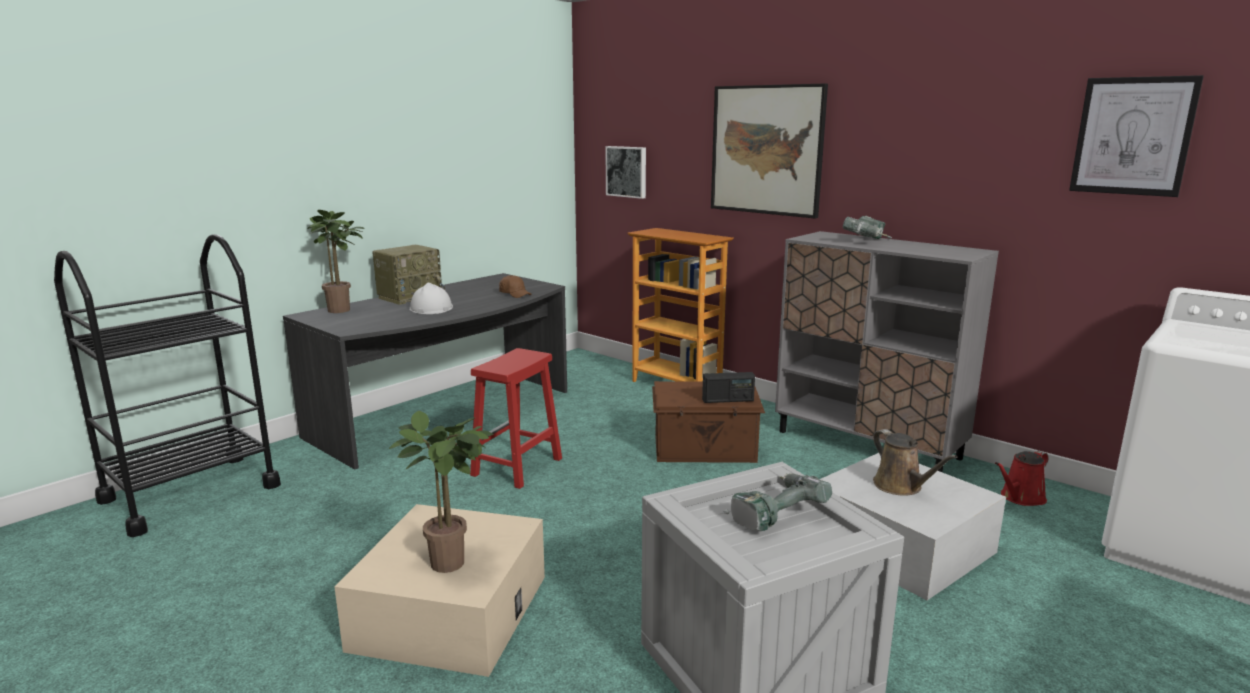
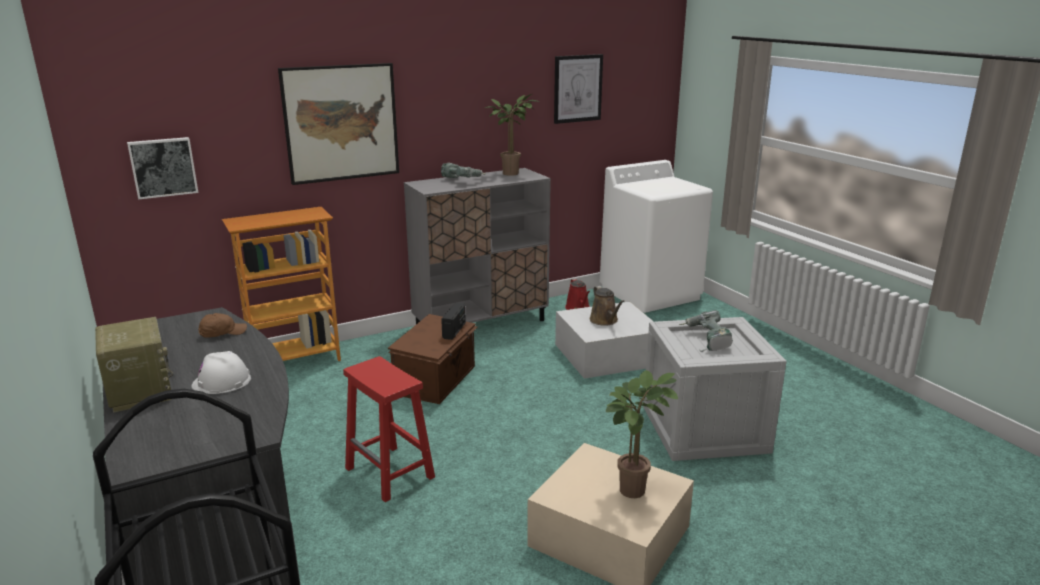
camera: 70 degrees left, 5 degrees up
(342, 311) = (148, 439): potted plant -> potted plant (512, 173)
(901, 487) = (605, 321): brown watering can -> brown watering can turned 75 degrees clockwise

